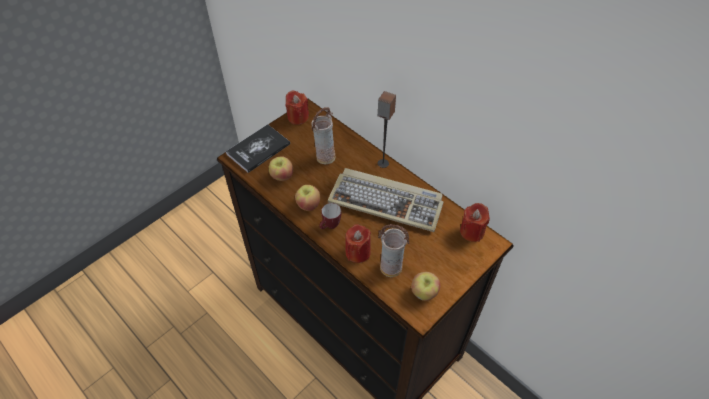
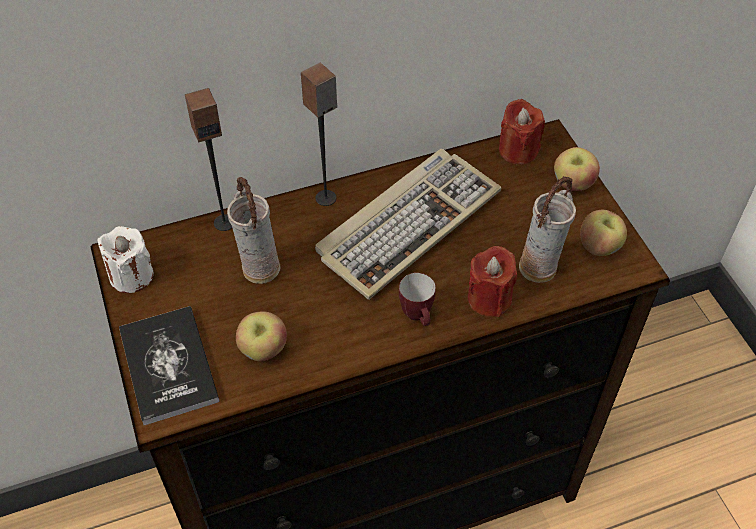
camera: 65 degrees left, 0 degrees up
(298, 117) = (131, 276): red candle -> white candle
(308, 205) = (354, 332): apple -> apple (573, 184)
(345, 134) = (224, 222): none -> speaker

